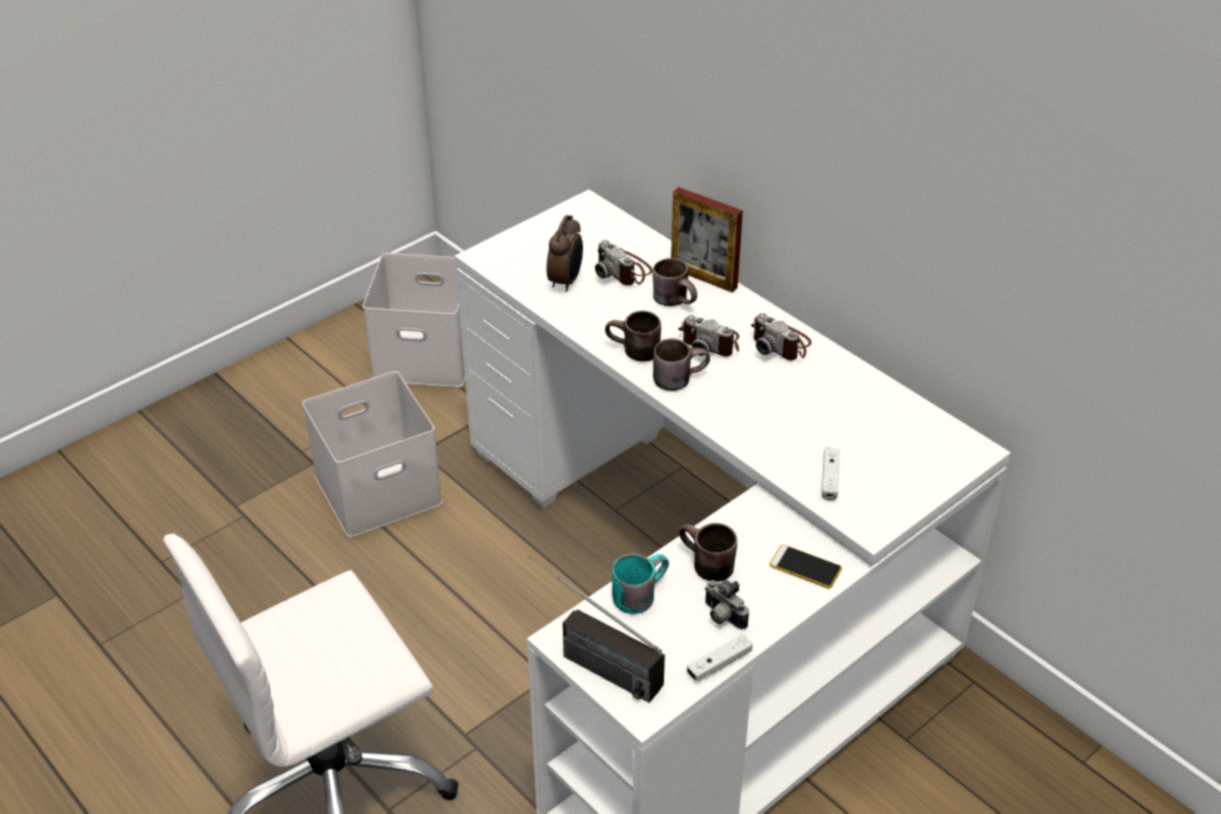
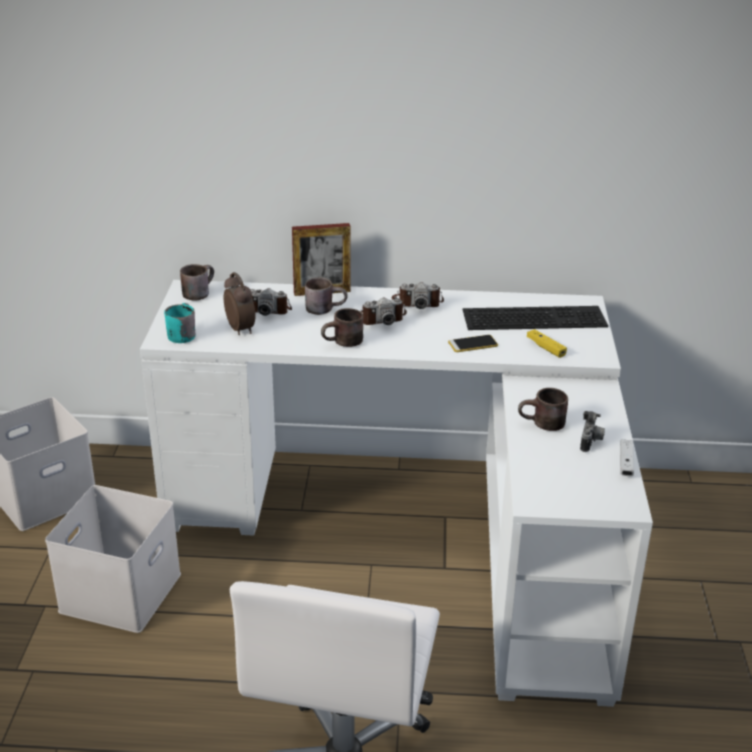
camera: 45 degrees left, 10 degrees down
(588, 660) = (563, 504): radio -> none
(637, 593) = (532, 458): turquoise mug -> turquoise mug (180, 334)
(678, 377) = (390, 343): brown mug -> brown mug (197, 292)
(722, 617) = (591, 442): camera -> camera turned 75 degrees counterclockwise
(805, 567) = (589, 398): phone -> phone (473, 344)
(830, 479) = (545, 348): white game controller -> yellow game controller
(881, 434) = (535, 317): none -> keyboard

